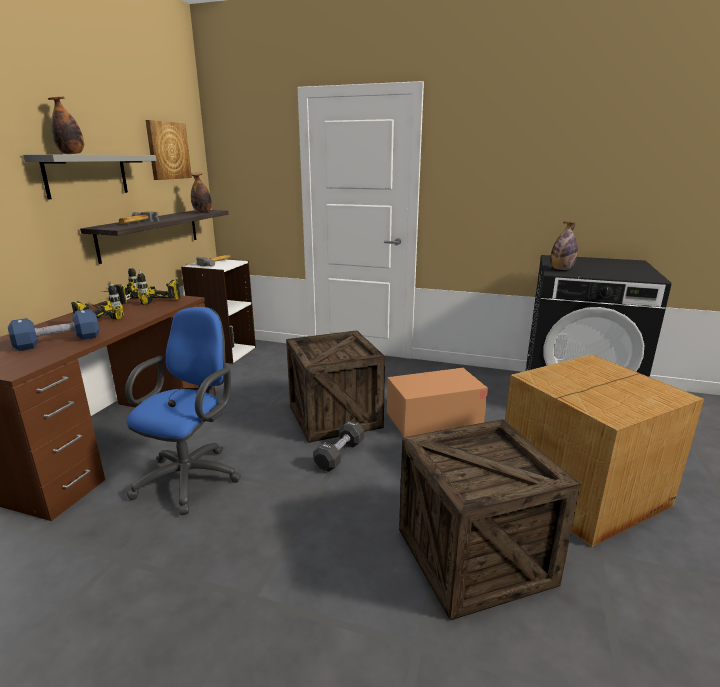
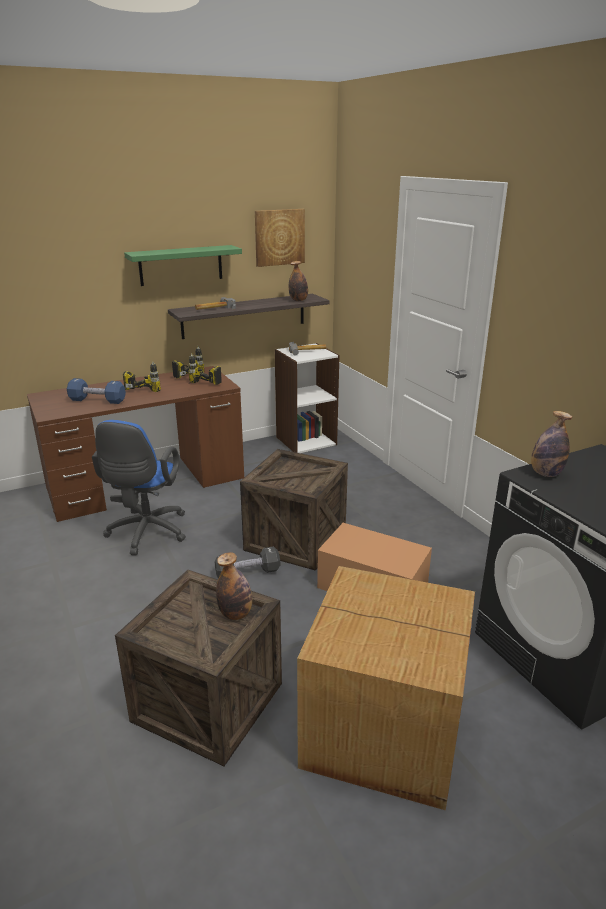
camera: 45 degrees right, 5 degrees up
(71, 154) = (160, 251): bottle -> bottle (235, 614)
(87, 175) = (181, 265): grey shelf -> green shelf
(192, 476) = (146, 534): blue office chair -> blue office chair turned 120 degrees clockwise

